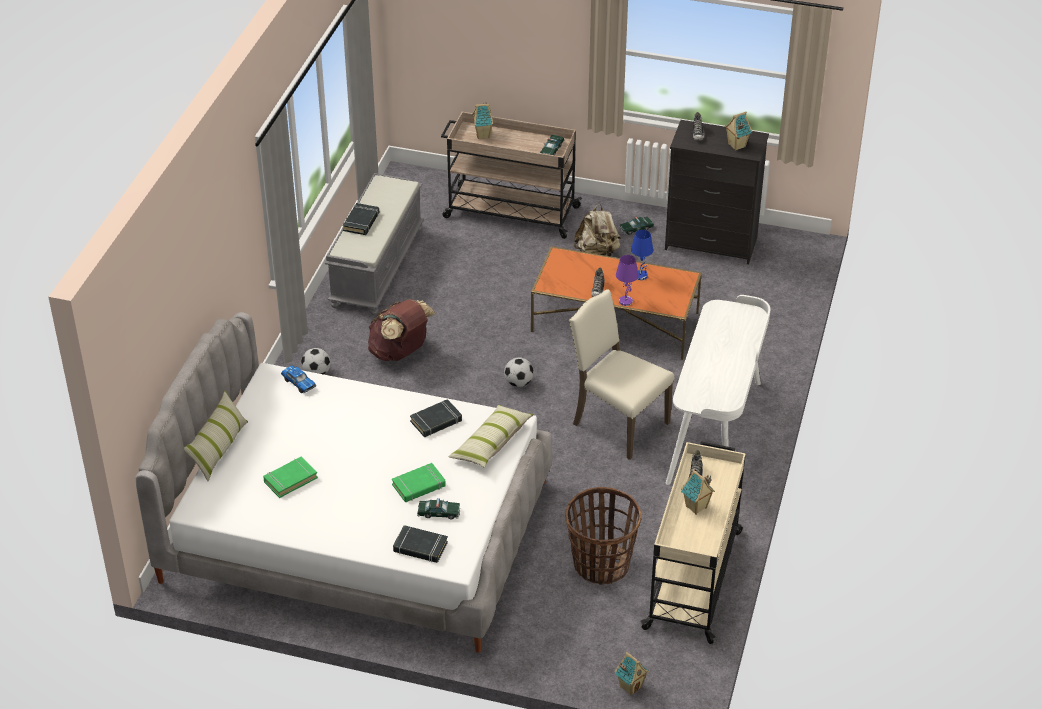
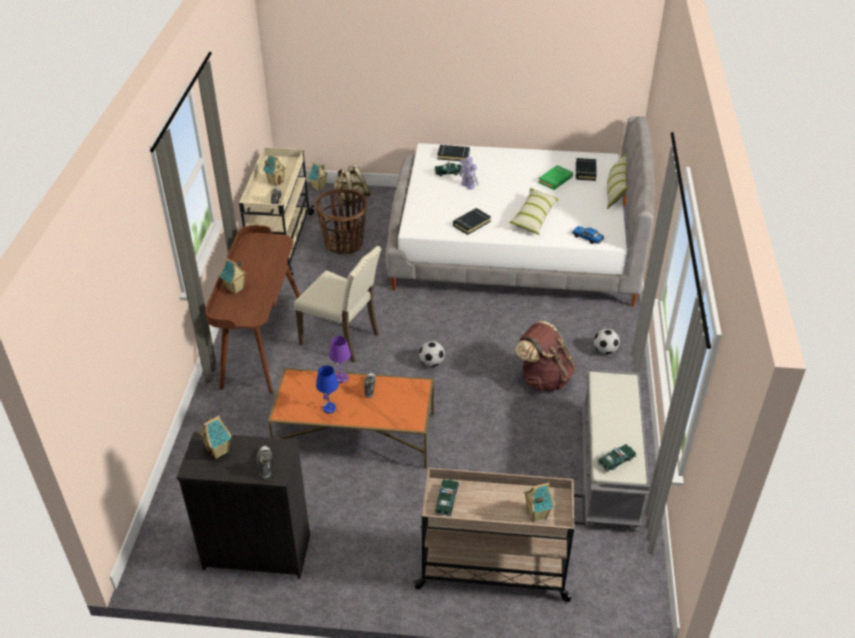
camera: 170 degrees right, 0 degrees up
(361, 222) = (626, 415): black book -> black book (585, 171)
(419, 486) = (467, 185): green book -> toy robot
(491, 443) = (426, 214): pillow -> pillow (534, 217)
(597, 253) = (384, 520): beige backpack -> beige backpack (352, 199)
(636, 229) = (344, 563): toy car -> toy car (616, 460)
(716, 432) = (261, 341): white desk -> brown desk
(739, 343) = (235, 289): none -> toy house

